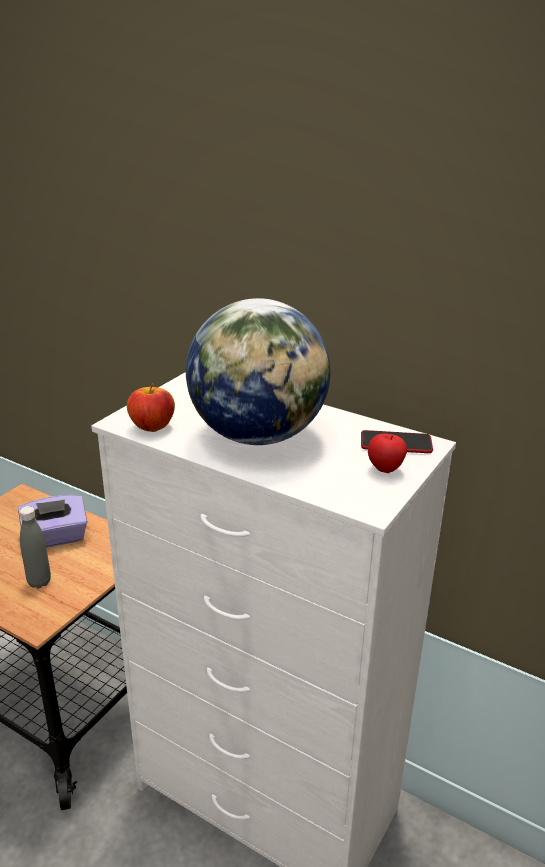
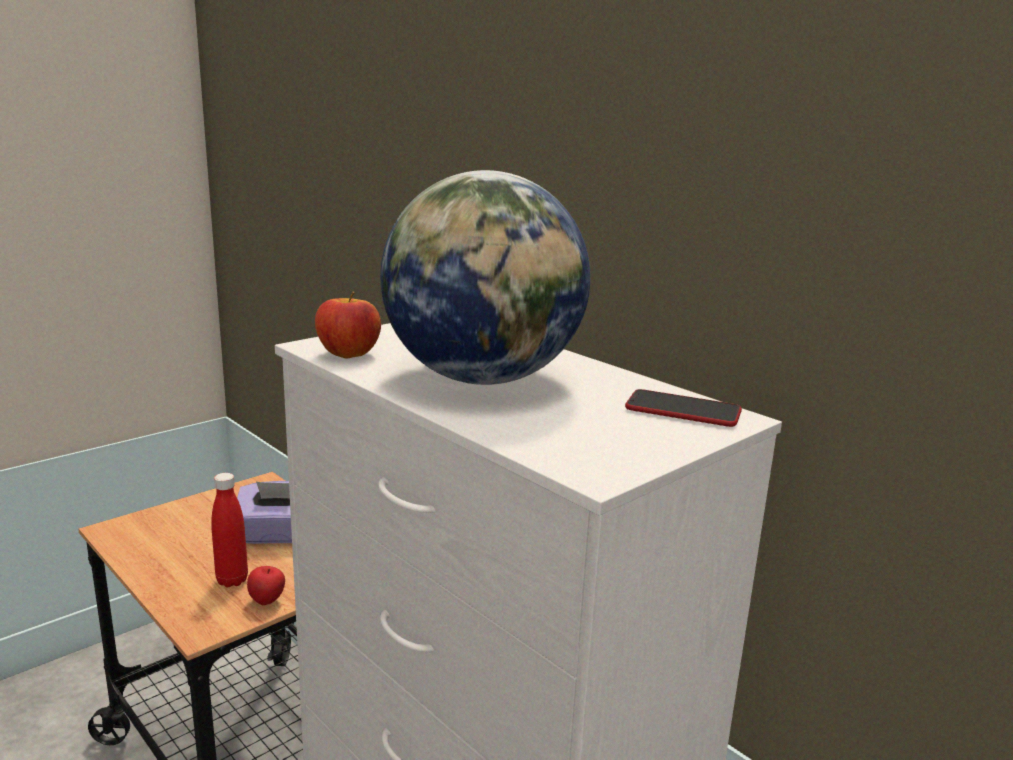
camera: 15 degrees right, 10 degrees down
(39, 582) = (232, 580): grey bottle -> red bottle
(385, 469) = (648, 435): apple -> apple (267, 601)

